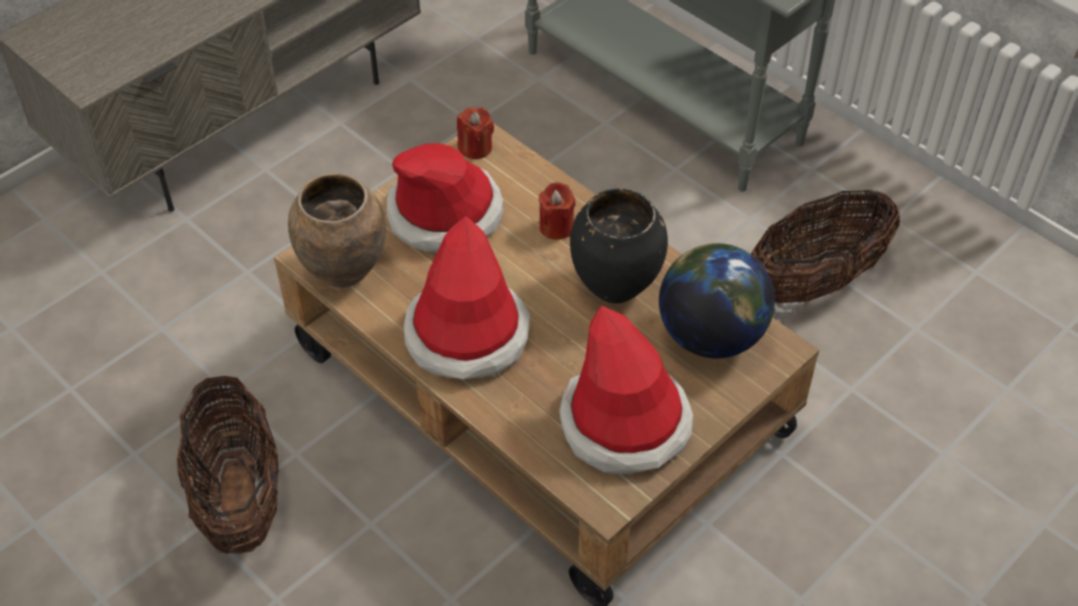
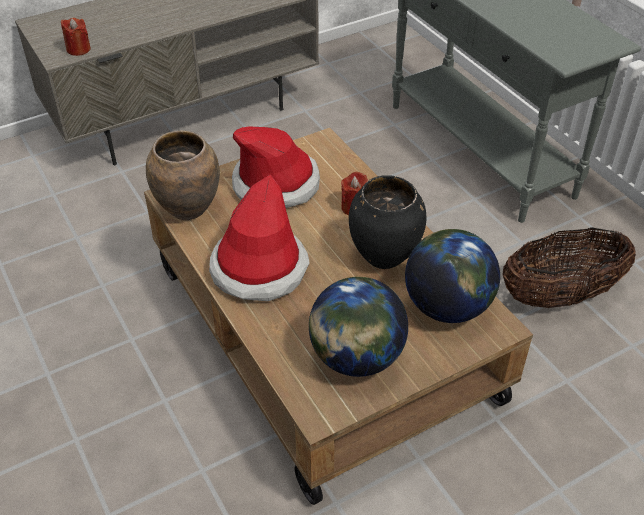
camera: 15 degrees right, 5 degrees down
(238, 497) = (80, 360): basket -> none
(475, 147) = (315, 145): red candle -> red candle (78, 49)
(625, 423) = (356, 357): hat -> globe

